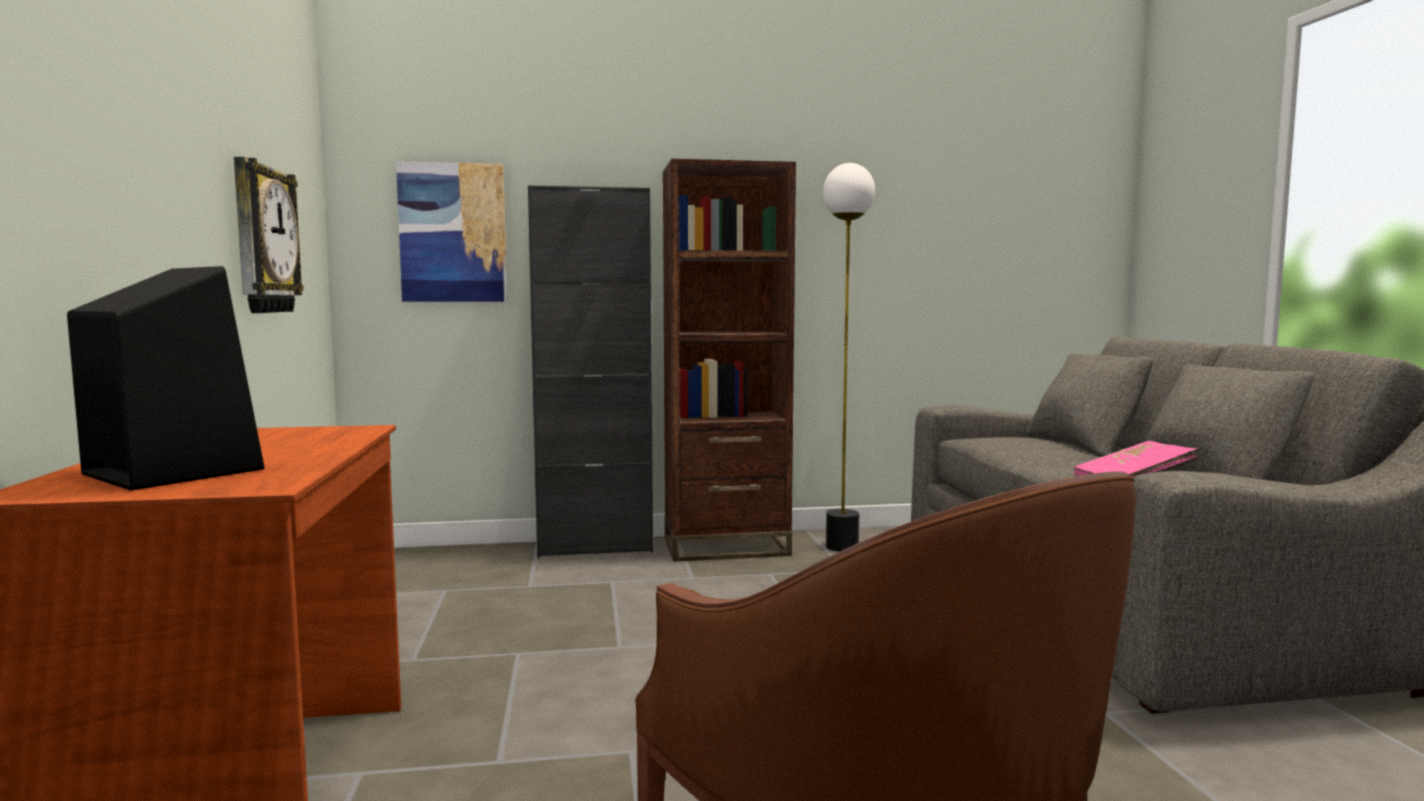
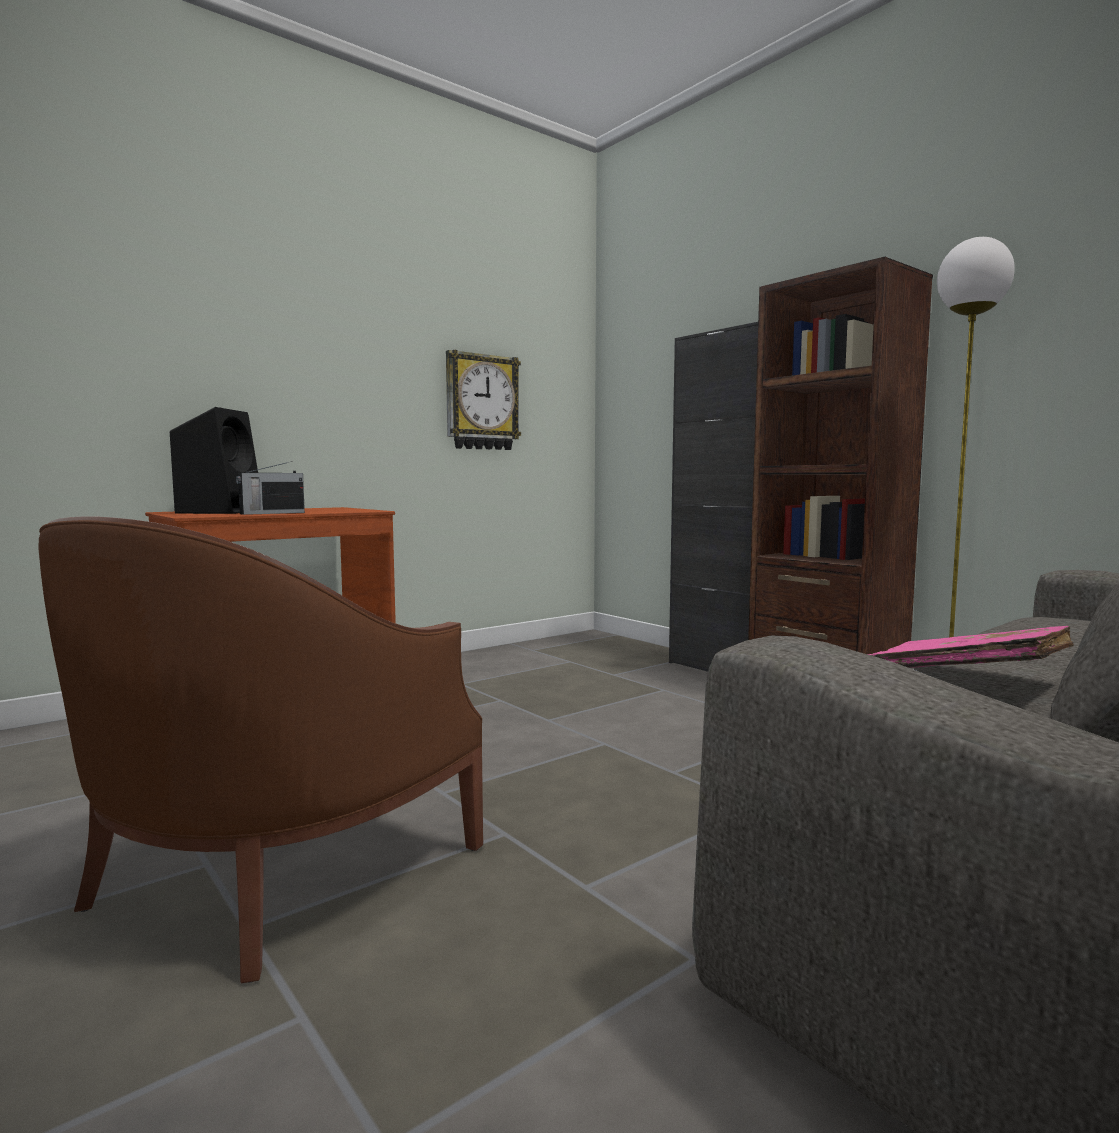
camera: 60 degrees right, 0 degrees up
(317, 457) = (271, 513): none -> radio
(453, 233) = (658, 387): picture -> none

